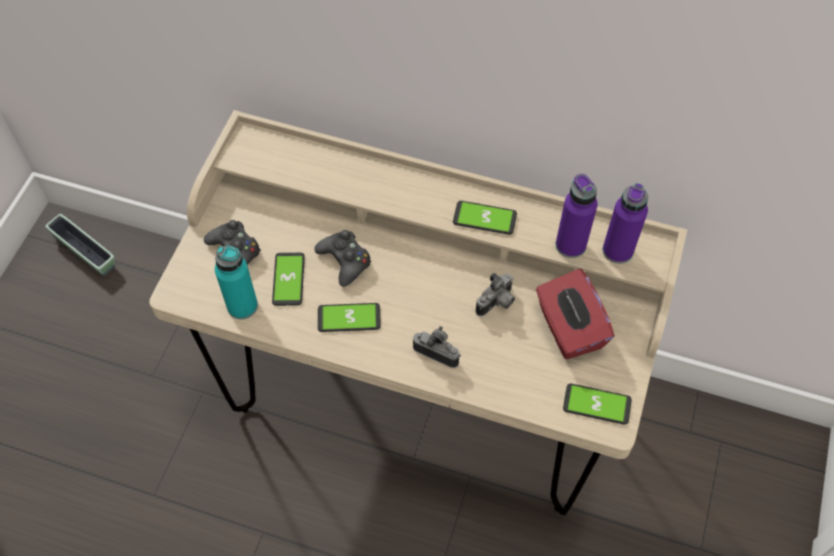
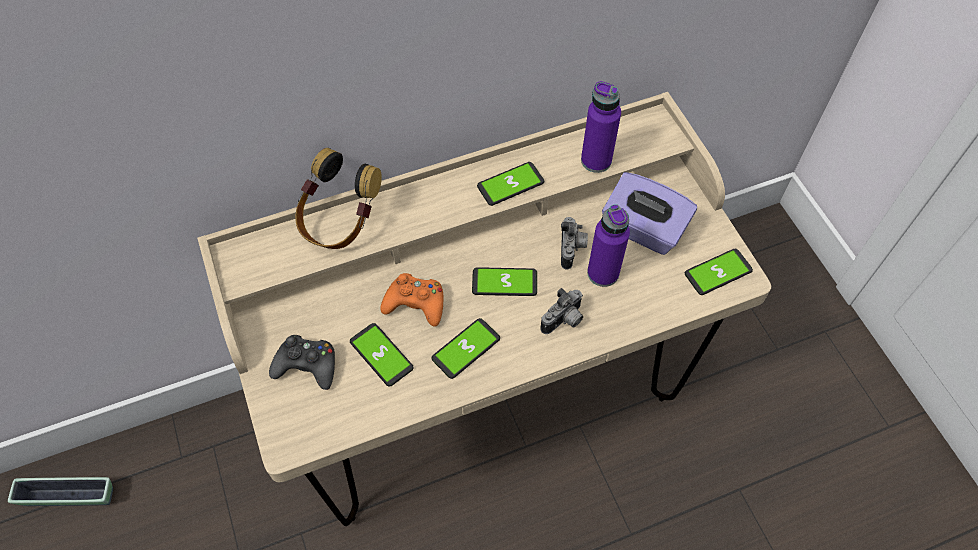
camera: 40 degrees left, 0 degrees up
(242, 306) = (362, 408): turquoise bottle -> none
(336, 162) = (339, 221): none -> headphones
(345, 261) = (415, 303): black game controller -> orange game controller
(422, 291) = (504, 282): none -> phone
(438, 351) = (564, 321): camera -> camera turned 150 degrees clockwise
(569, 328) = (643, 229): red tissue box -> purple tissue box
(617, 250) = (633, 141): purple bottle -> purple bottle (603, 273)

